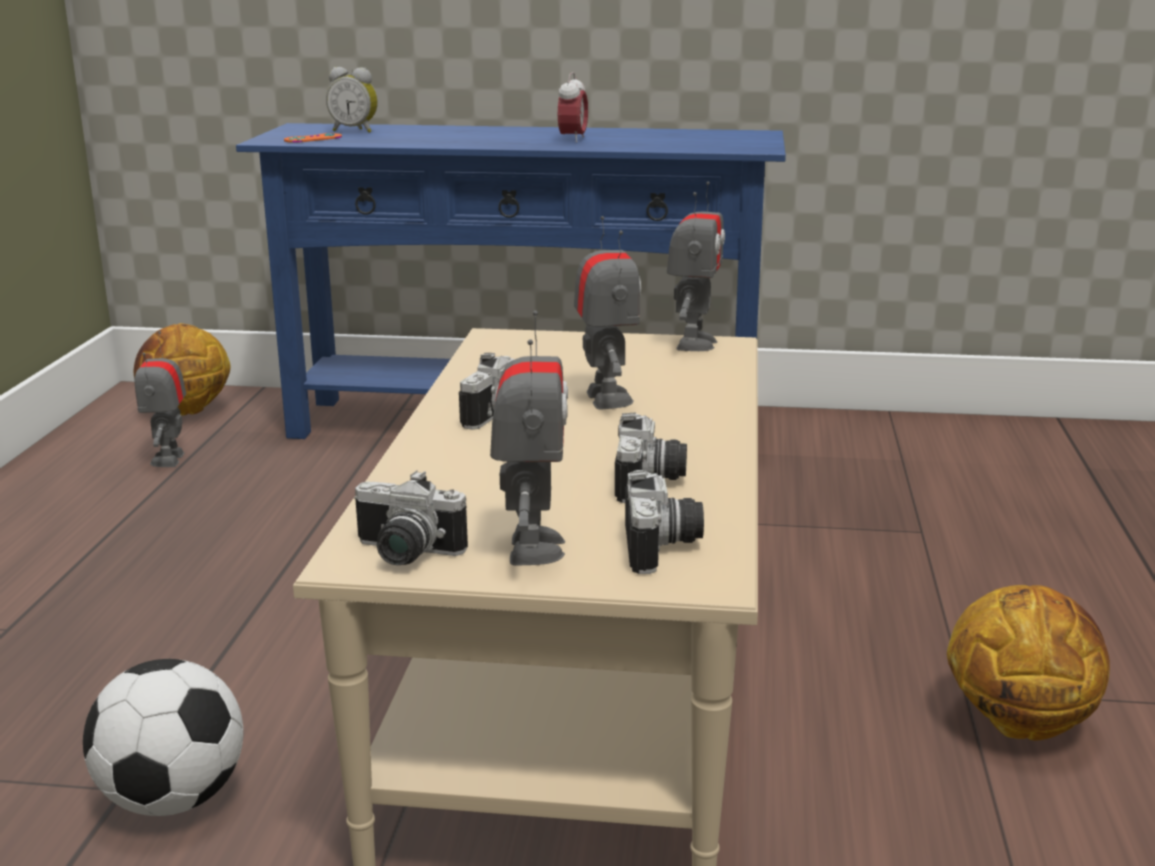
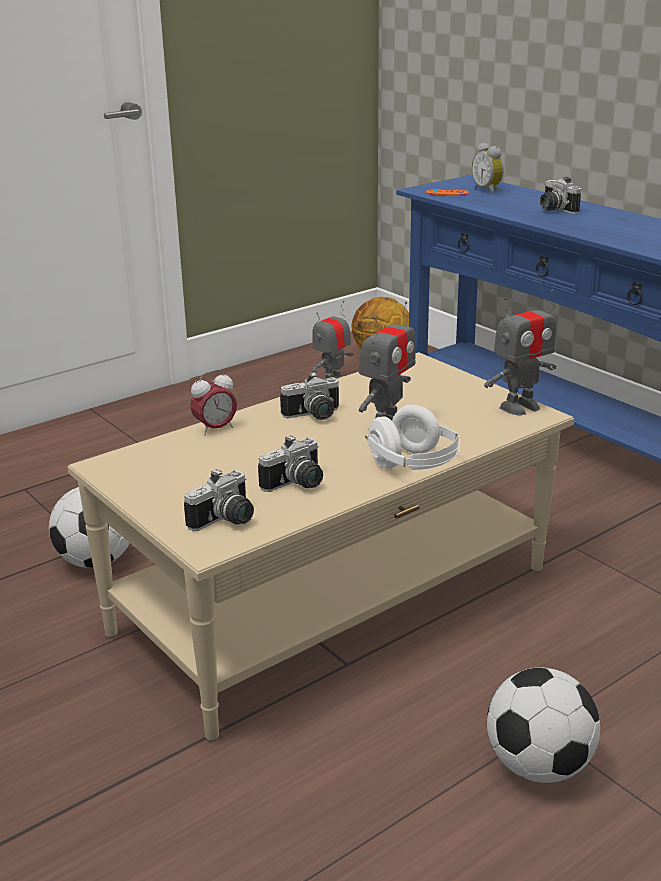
camera: 45 degrees right, 5 degrees up
(403, 554) = (124, 471): camera -> camera (554, 210)
(532, 548) = (175, 493): toy robot -> none
(573, 139) = (603, 226): alarm clock -> alarm clock (215, 429)
(722, 422) = (414, 465): none -> white headphones
(1019, 722) = (539, 766): basketball -> football

